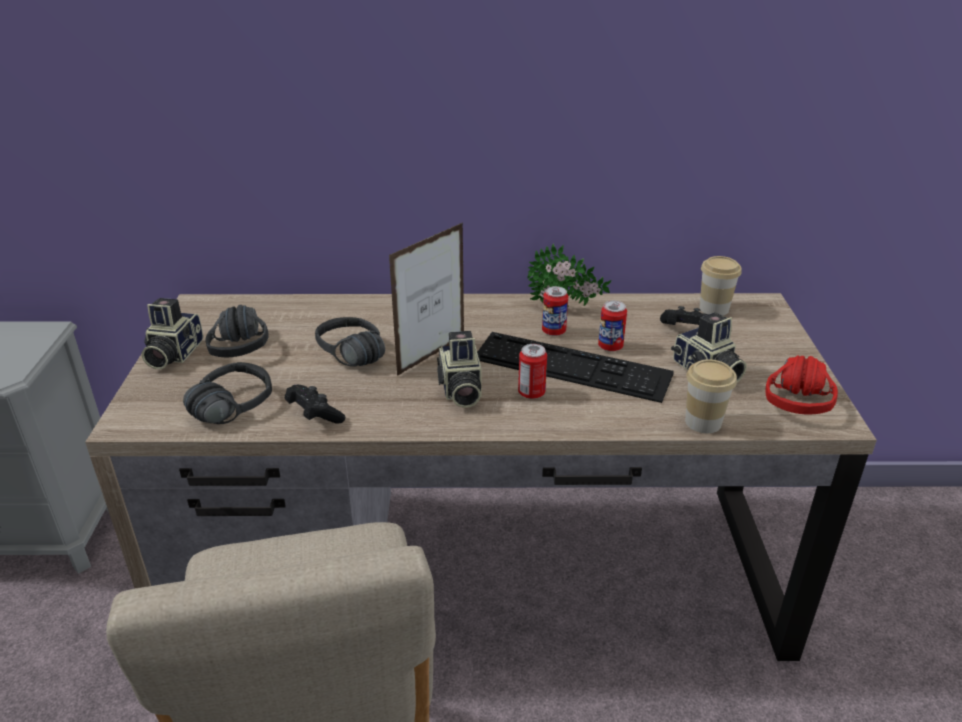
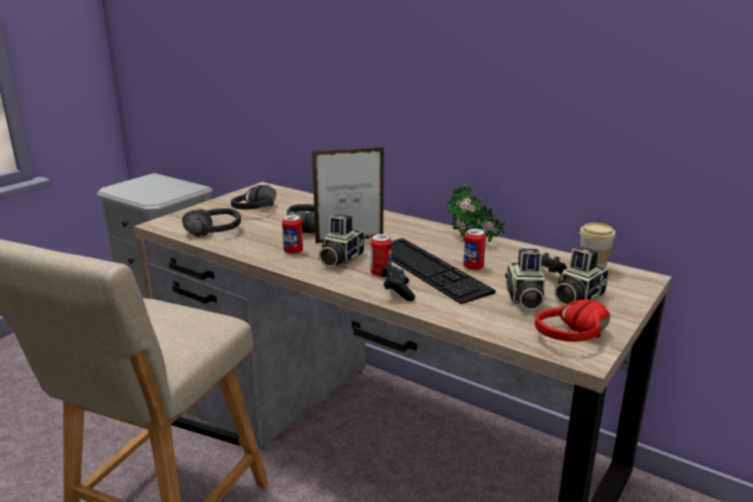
camera: 35 degrees right, 10 degrees down
(172, 354) = (220, 204): camera -> camera (576, 297)
(314, 415) = (246, 246): black game controller -> black game controller (397, 292)
(553, 331) = (446, 249): can -> can (293, 251)
(703, 422) = (473, 322): cup -> none

